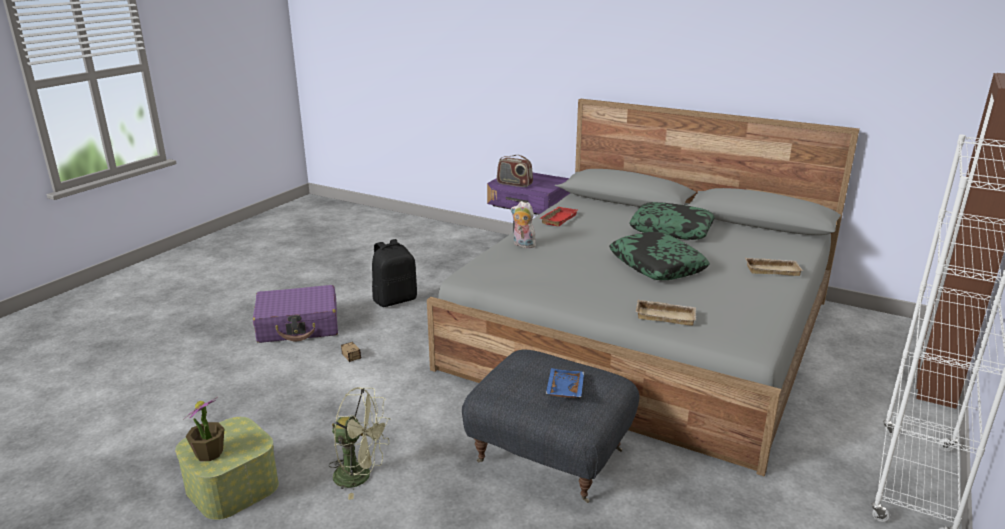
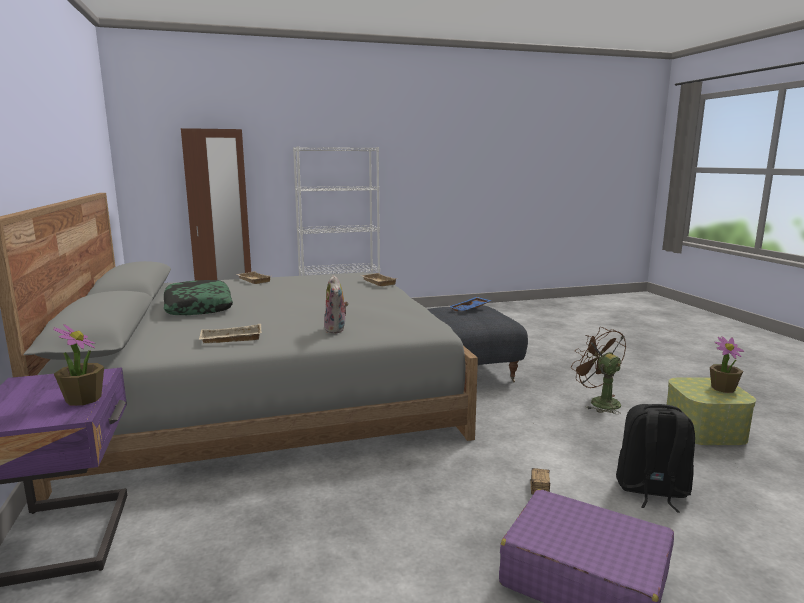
camera: 135 degrees left, 10 degrees down
(360, 476) = (599, 402): green fan -> brown fan
(395, 300) = (395, 550): black backpack -> black backpack (651, 490)
(514, 184) = (83, 399): radio -> potted plant
(558, 219) = (230, 339): red tray -> beige tray
(656, 265) = (297, 296): pillow -> none

